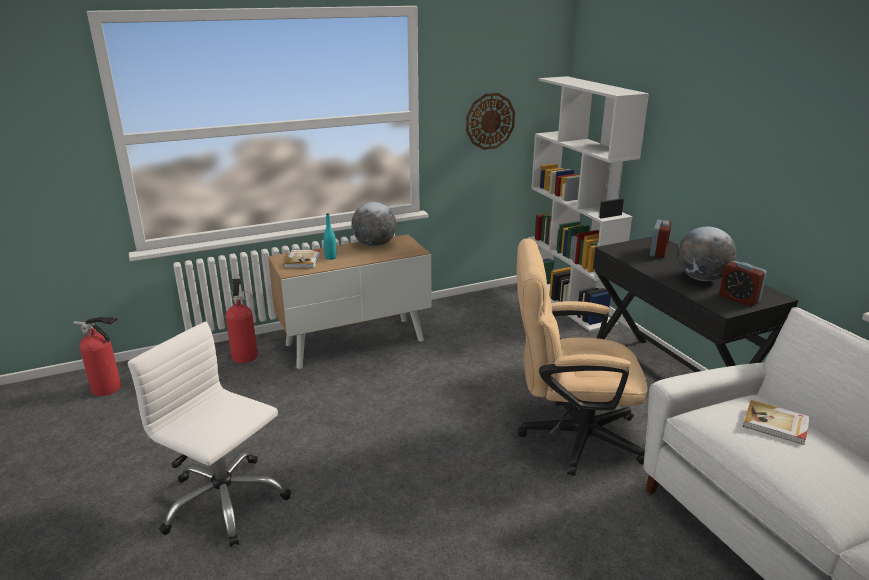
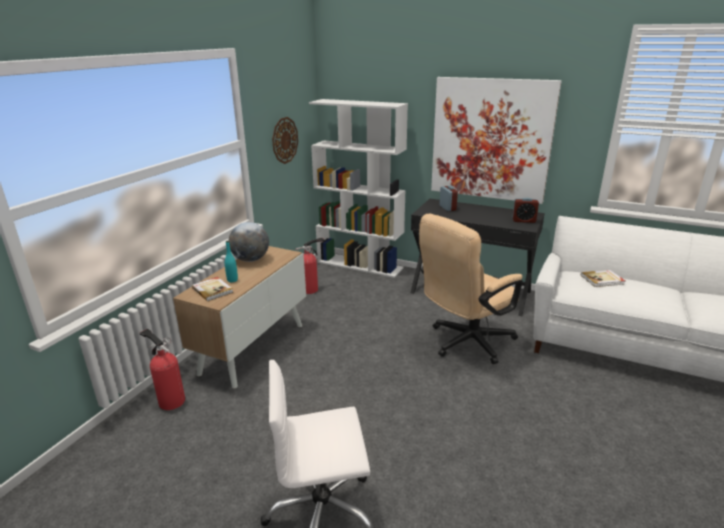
camera: 40 degrees left, 0 degrees up
(109, 388) = (63, 500): fire extinguisher -> fire extinguisher (311, 289)
(701, 278) = (491, 215): globe -> none
(742, 164) = (491, 139): none -> picture

